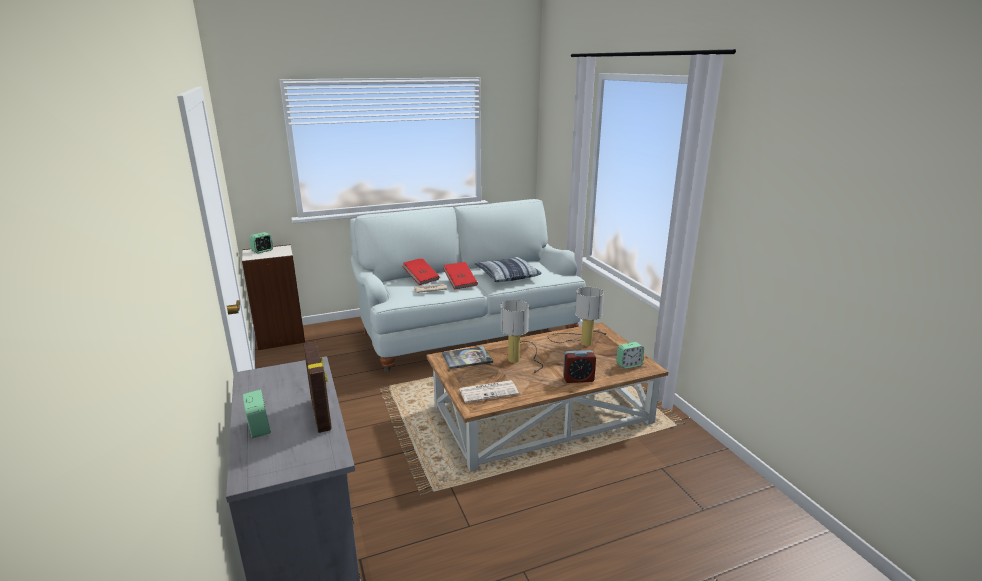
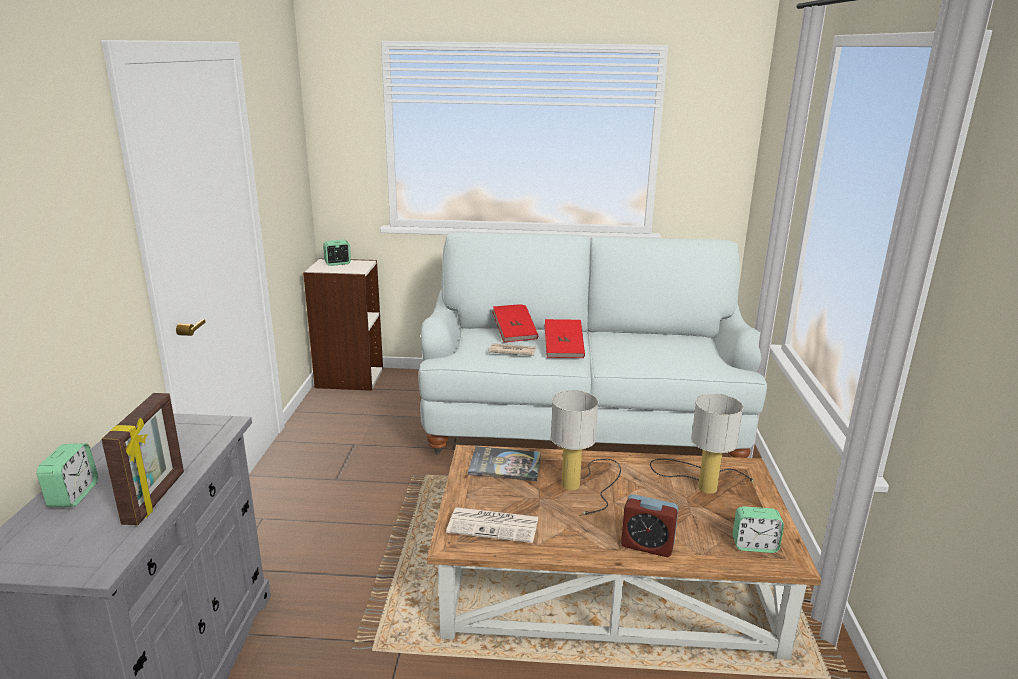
camera: 25 degrees right, 0 degrees up
(507, 275) = (641, 352): pillow -> none

